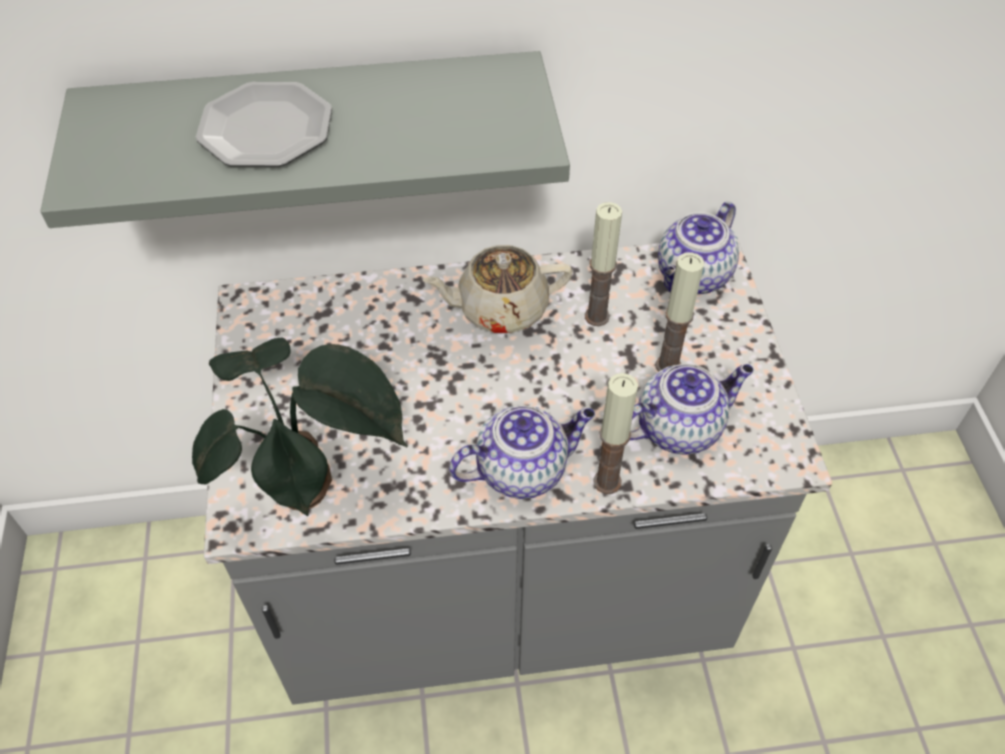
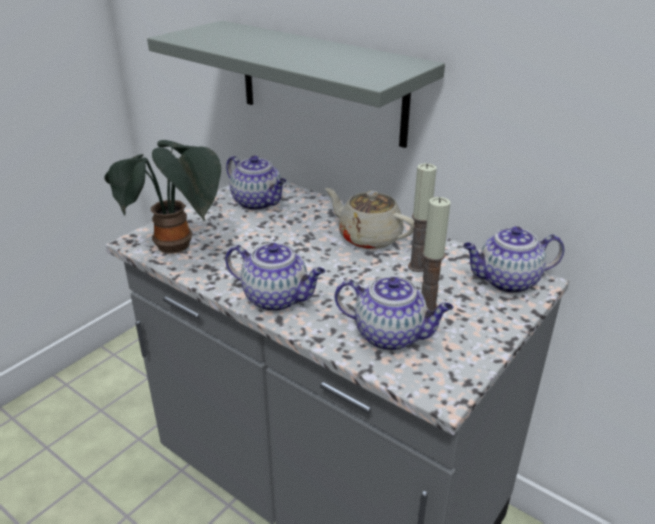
camera: 45 degrees right, 20 degrees down
(267, 129) = (266, 45): plate -> none
(304, 342) = (258, 203): none -> teapot
(607, 482) = (311, 330): candle -> none

